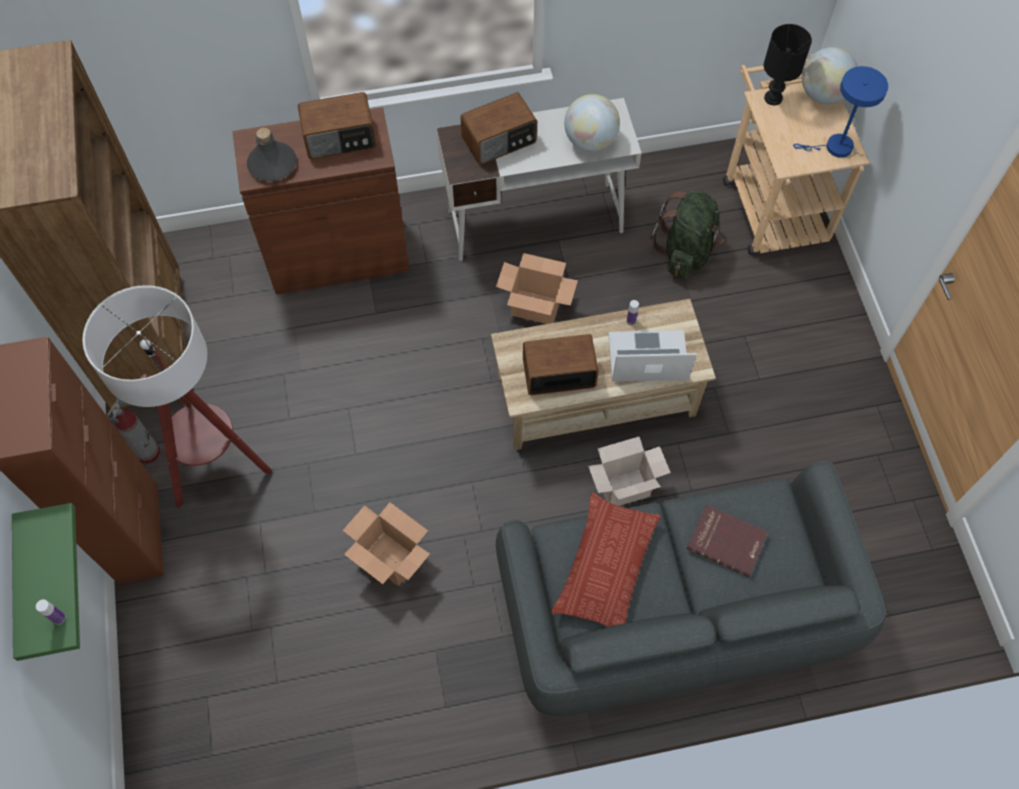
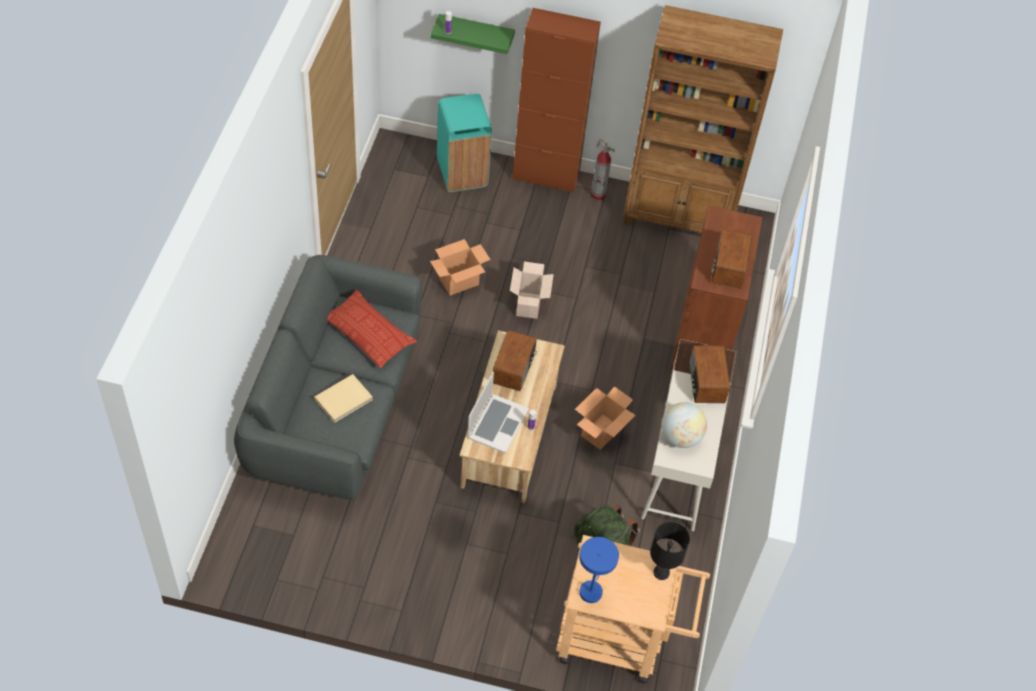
camera: 110 degrees right, 10 degrees down
(178, 650) = (462, 172): none -> turquoise trash can
(217, 465) = (570, 222): floor lamp -> none
(272, 165) = (722, 227): grey bottle -> none
(625, 487) = (433, 421): cardboard box -> cardboard box (529, 306)
(726, 540) = (344, 400): red book -> beige book
(823, 94) = (649, 611): globe -> none

